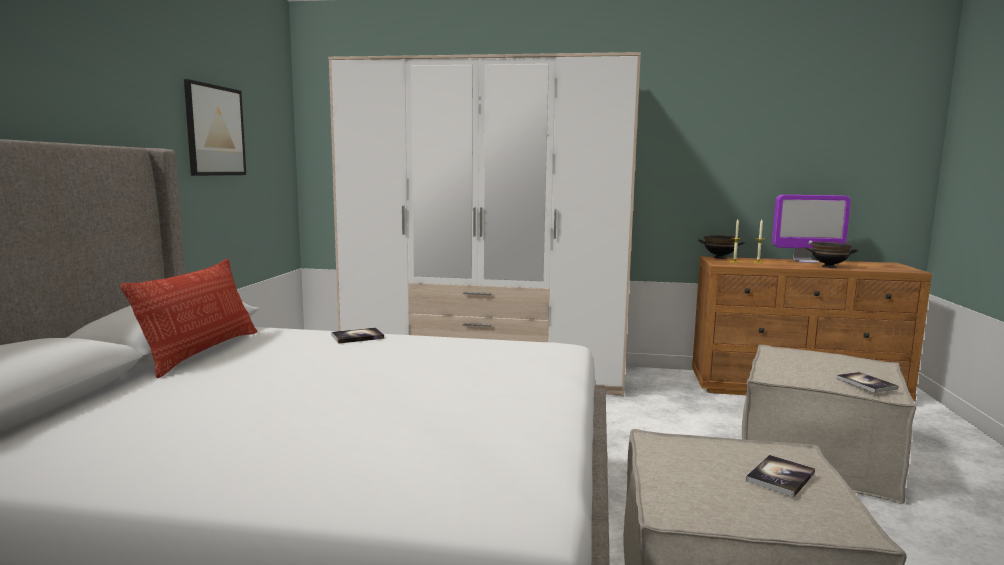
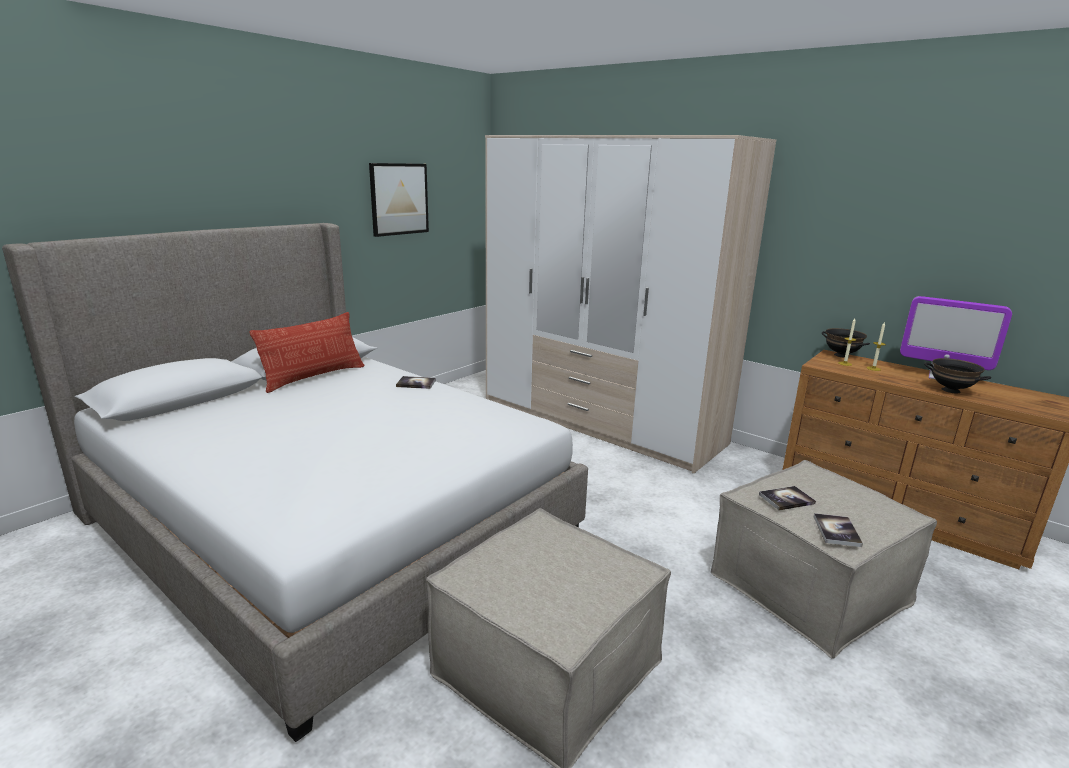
camera: 30 degrees right, 10 degrees up
(780, 477) = (577, 583): book -> book (786, 499)

